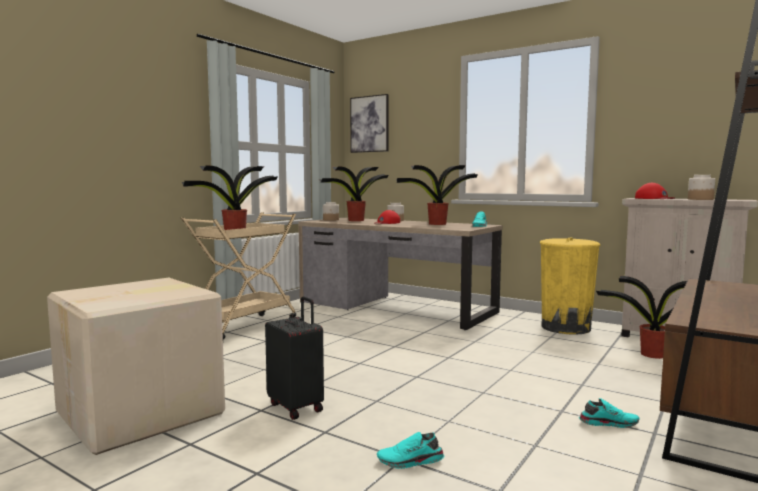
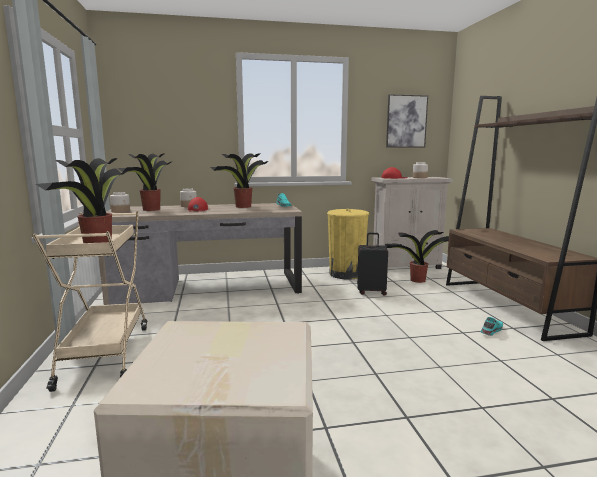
camera: 45 degrees left, 5 degrees up
(297, 407) = (343, 408): black suitcase -> black suitcase (371, 292)
(369, 124) = (132, 107): picture -> picture (406, 121)
(410, 462) = (490, 407): turquoise shoe -> none

